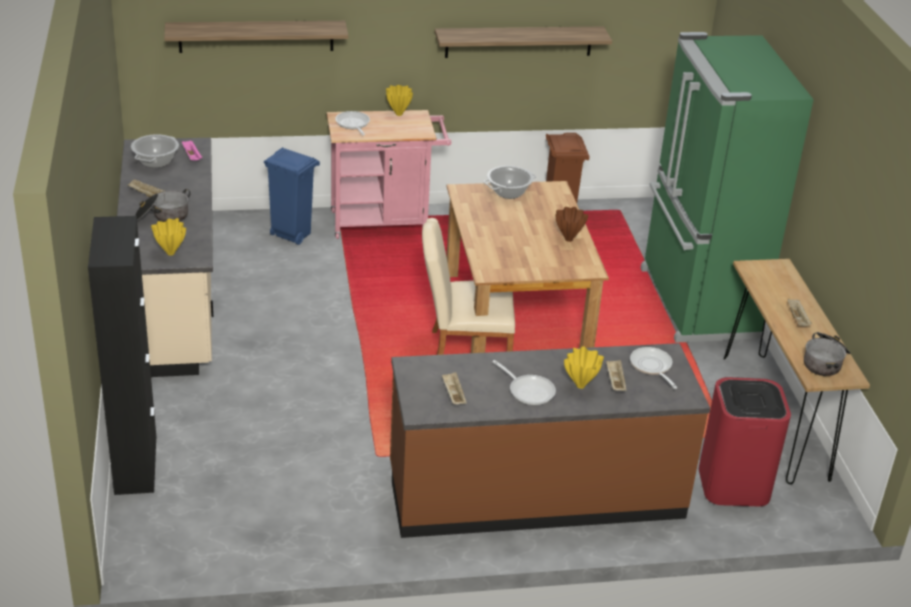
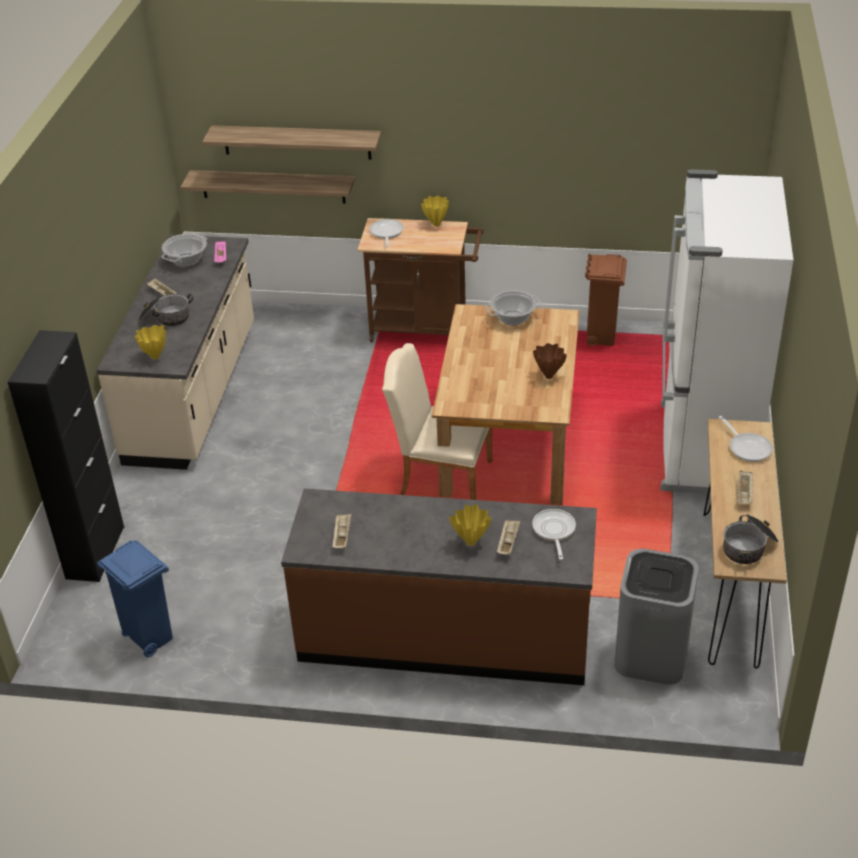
camera: 20 degrees right, 5 degrees up
(291, 235) = (330, 334): blue trash can -> blue trash can (149, 638)
(385, 223) = (425, 329): pink cart -> brown cart
(519, 41) = (558, 159): shelf -> shelf (273, 186)
(528, 390) = (417, 541): frying pan -> frying pan (747, 447)
(696, 303) = (703, 449): green fridge -> white fridge
(733, 484) = (650, 656): red trash can -> grey trash can

